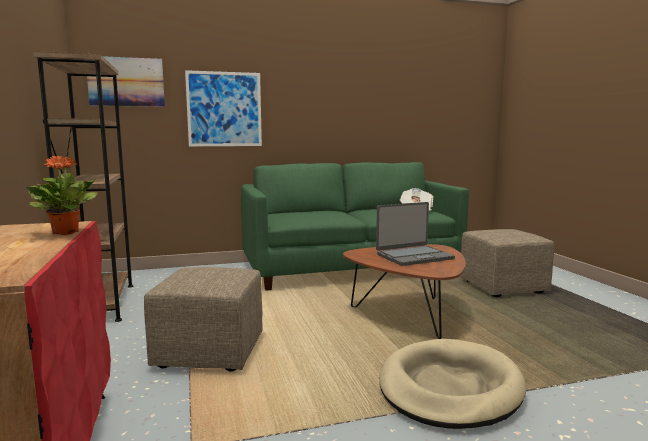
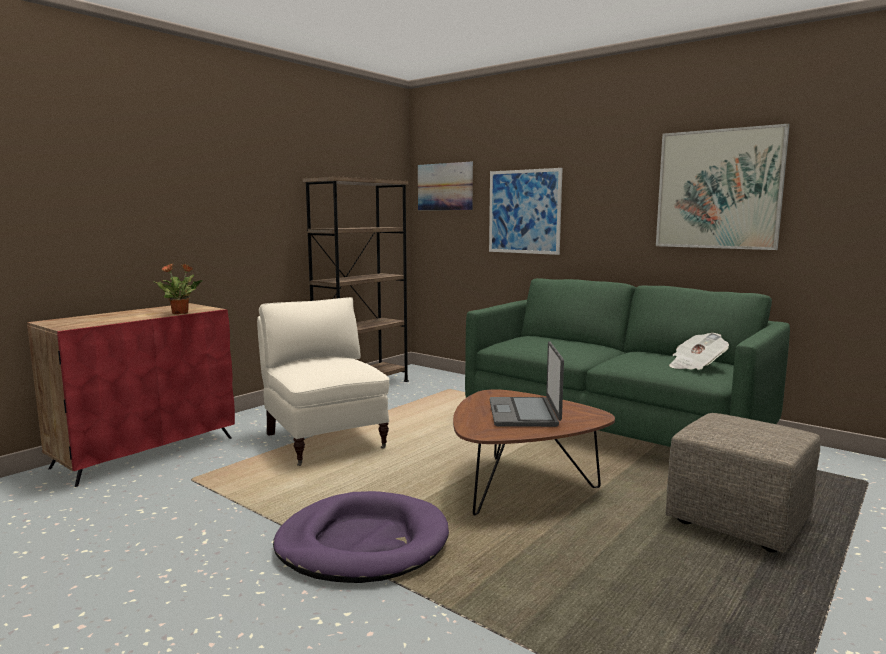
camera: 55 degrees right, 0 degrees up
(209, 351) = (324, 440): beige ottoman -> beige armchair
(375, 97) = (718, 189): none -> picture
(414, 256) = (524, 413): laptop -> laptop turned 60 degrees clockwise
(449, 388) = (362, 543): beige dog bed -> purple dog bed

